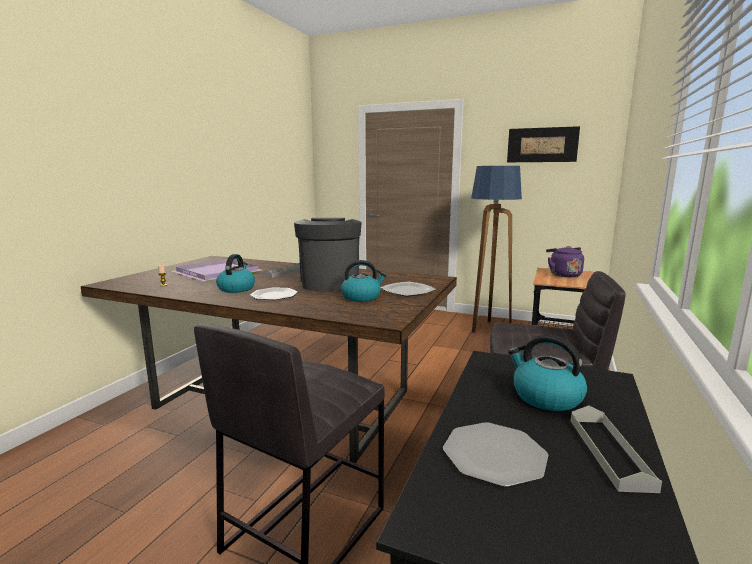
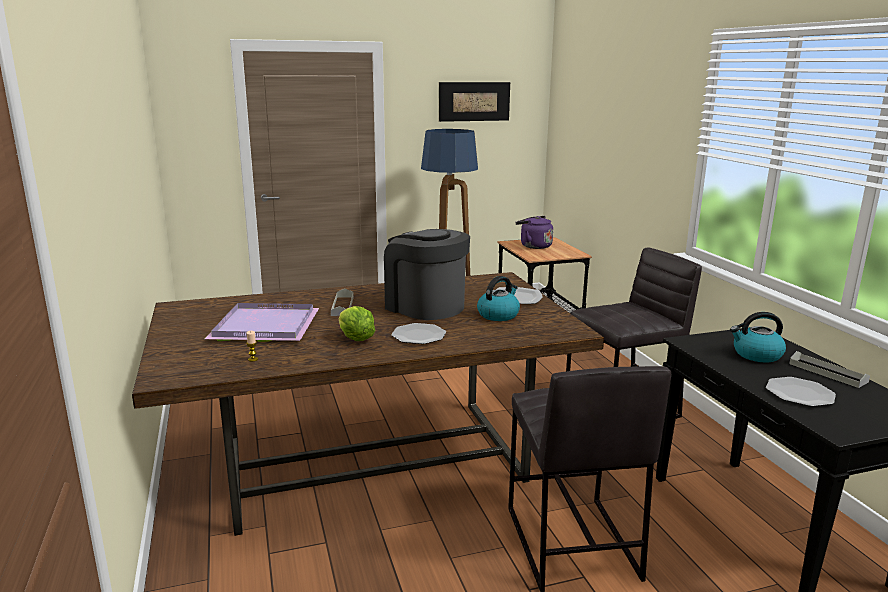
camera: 40 degrees left, 5 degrees up
(236, 288) = (355, 339): kettle -> lettuce

